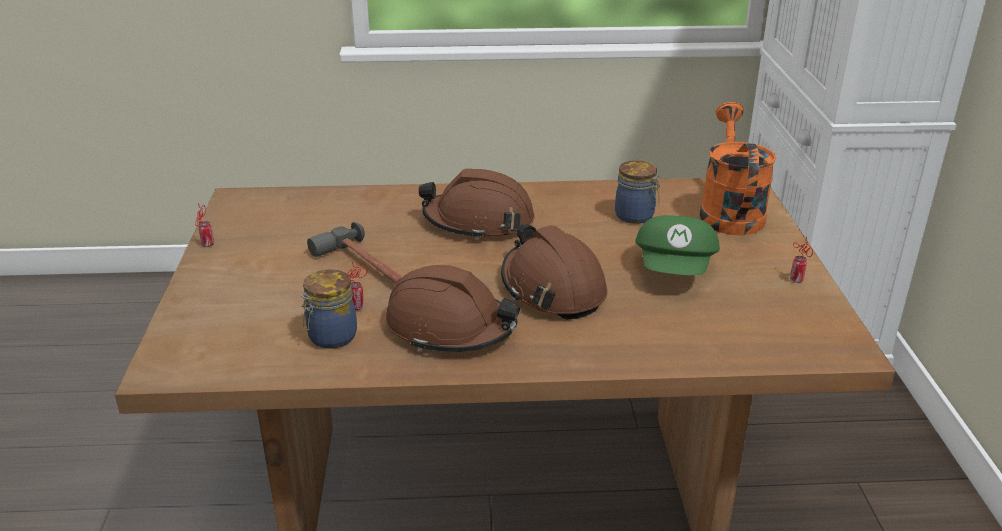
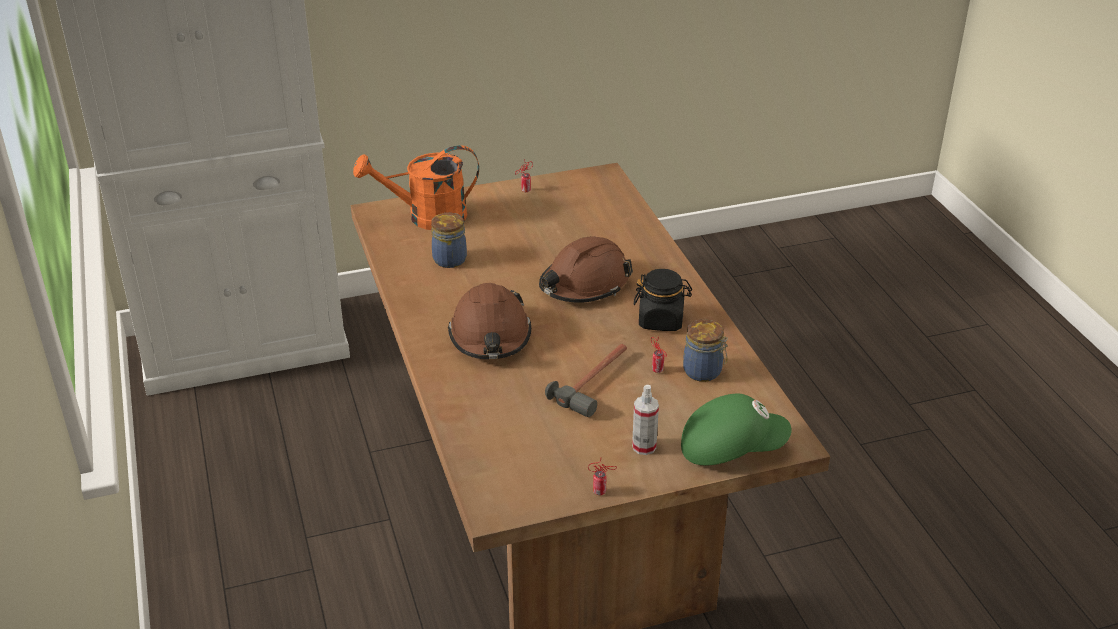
camera: 105 degrees left, 5 degrees up
(243, 276) = (644, 447): none -> spray bottle
(450, 328) = (661, 320): brown hard hat -> black jar
(676, 269) = (531, 236): green cap -> green cap (731, 448)

